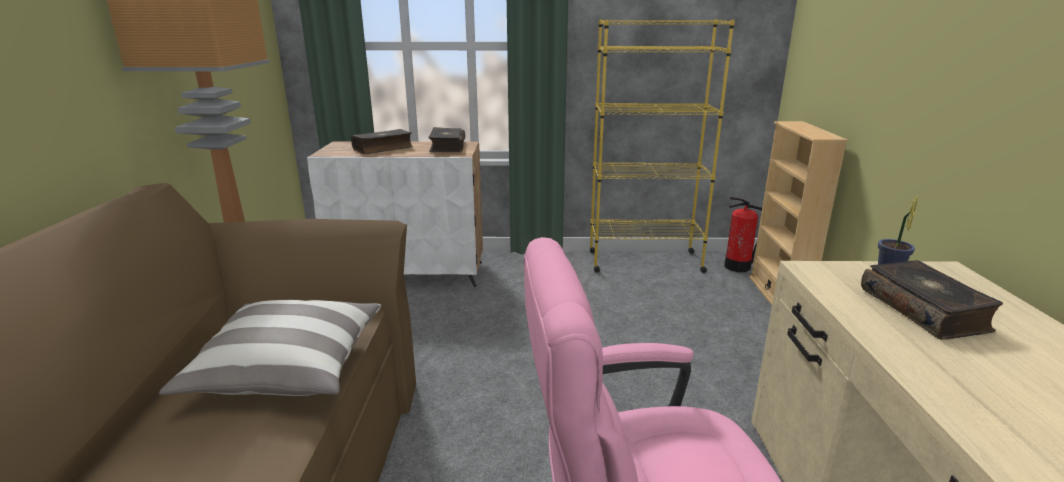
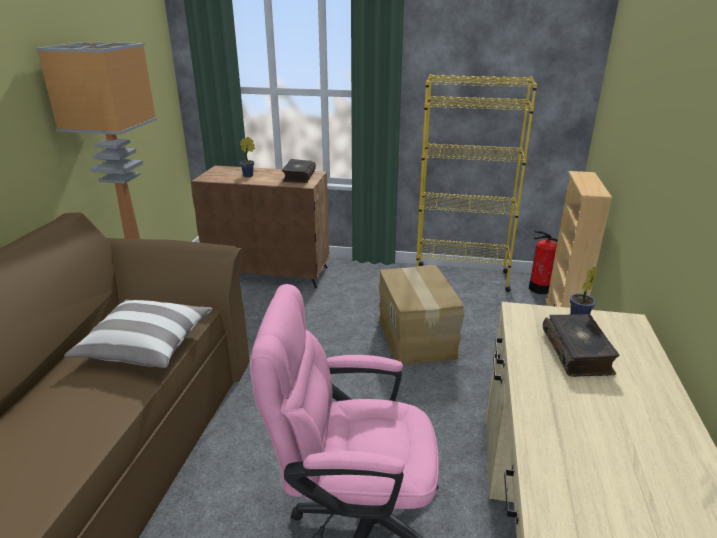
camera: 10 degrees right, 5 degrees up
(383, 148) = (249, 175): book -> potted plant
(410, 273) = (269, 272): white cabinet -> brown cabinet
(622, 332) = (417, 337): none -> cardboard box

